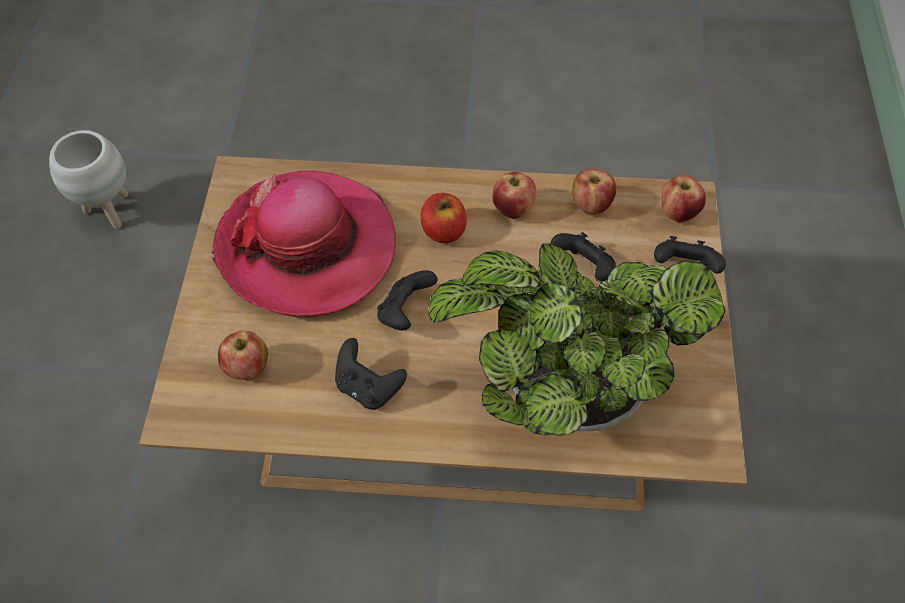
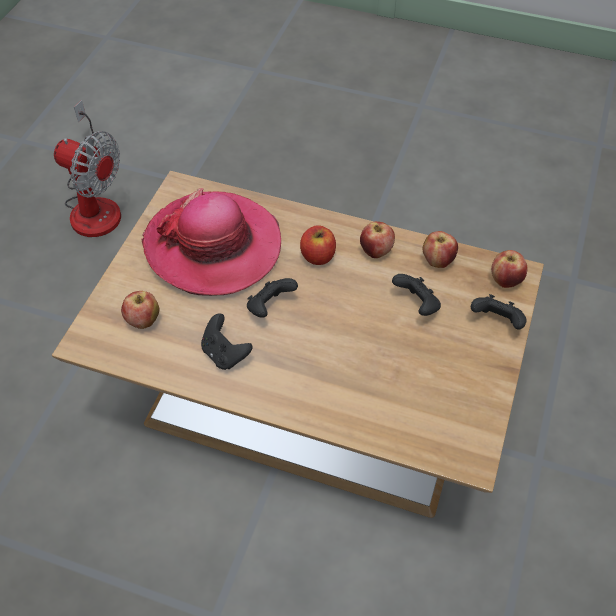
camera: 15 degrees right, 5 degrees down
(110, 210) = (95, 204): white planter -> fan
(561, 390) = (369, 389): potted plant -> none

